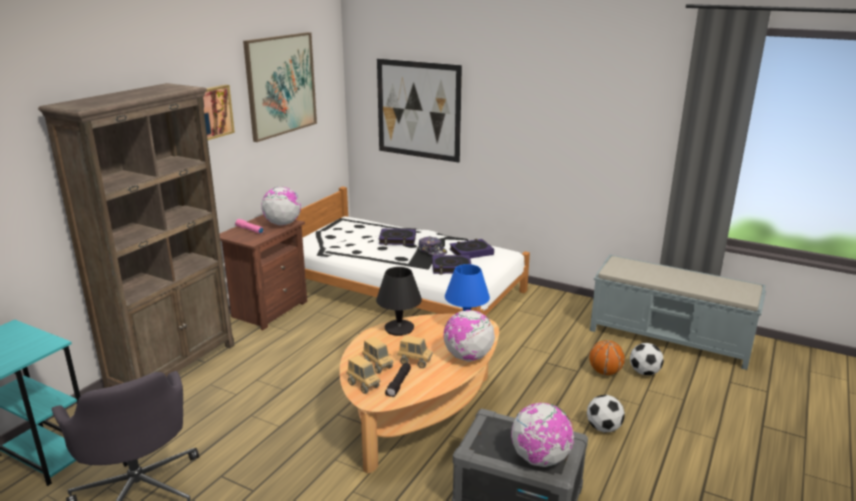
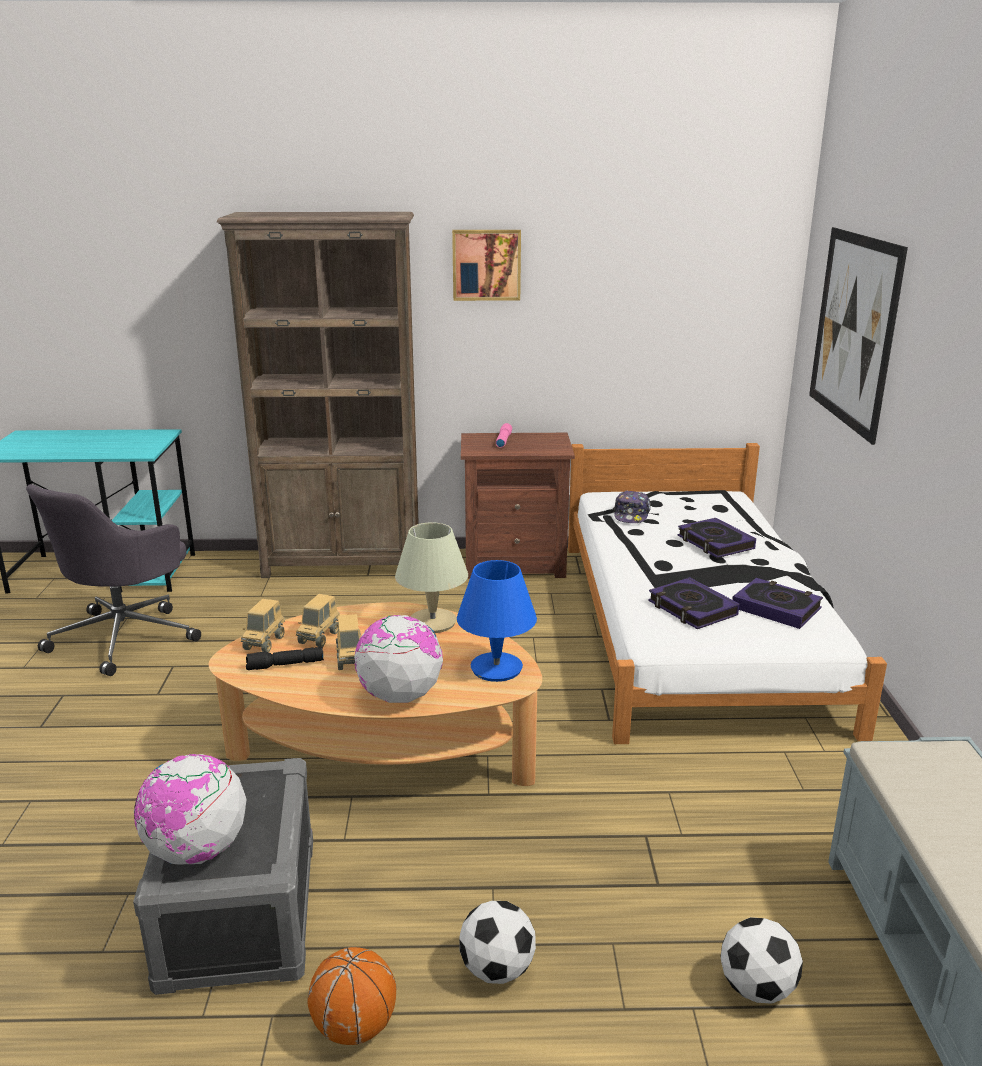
camera: 60 degrees right, 0 degrees up
(281, 85) = (638, 248): picture -> none
(282, 224) = (547, 448): globe -> none
(399, 328) = (433, 622): black table lamp -> beige table lamp
(432, 251) = (723, 577): cap -> cap (631, 515)
(604, 372) = (692, 924): basketball -> basketball (354, 1026)

